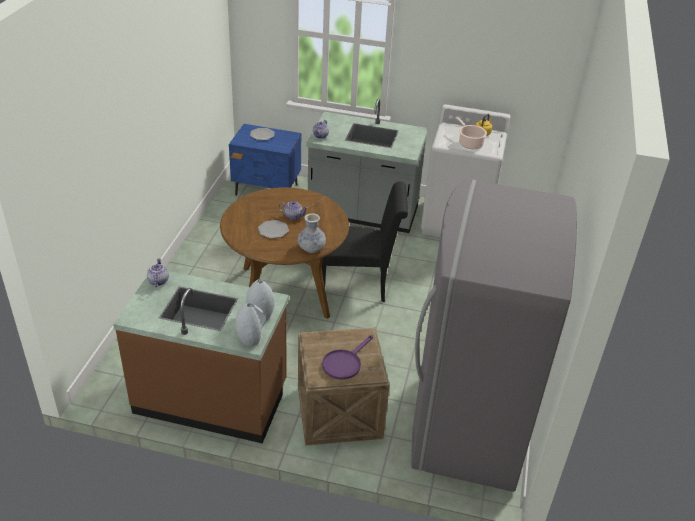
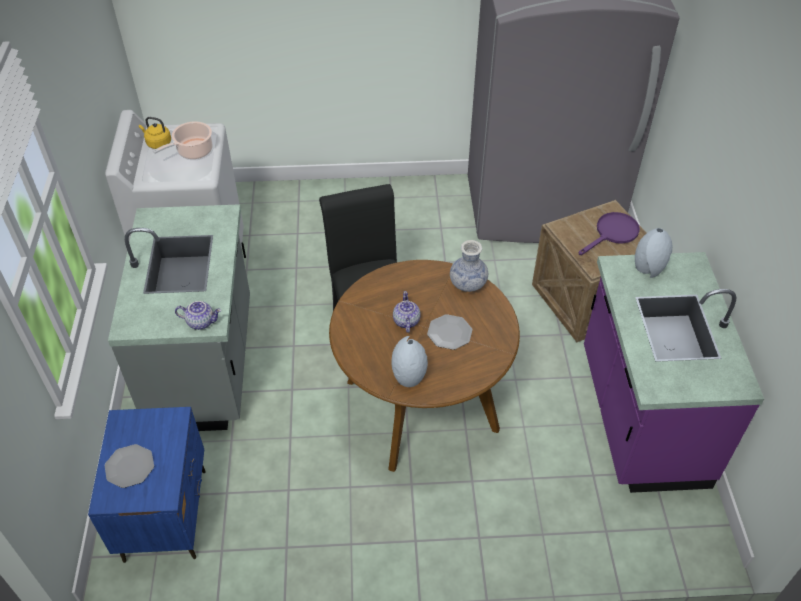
camera: 105 degrees left, 10 degrees up
(158, 281) = (661, 386): teapot -> none
(211, 398) = (640, 417): brown counter -> purple counter
(251, 338) = (688, 266): grey vase -> grey vase (408, 377)
(344, 363) = (613, 233): purple frying pan -> purple frying pan turned 60 degrees counterclockwise

